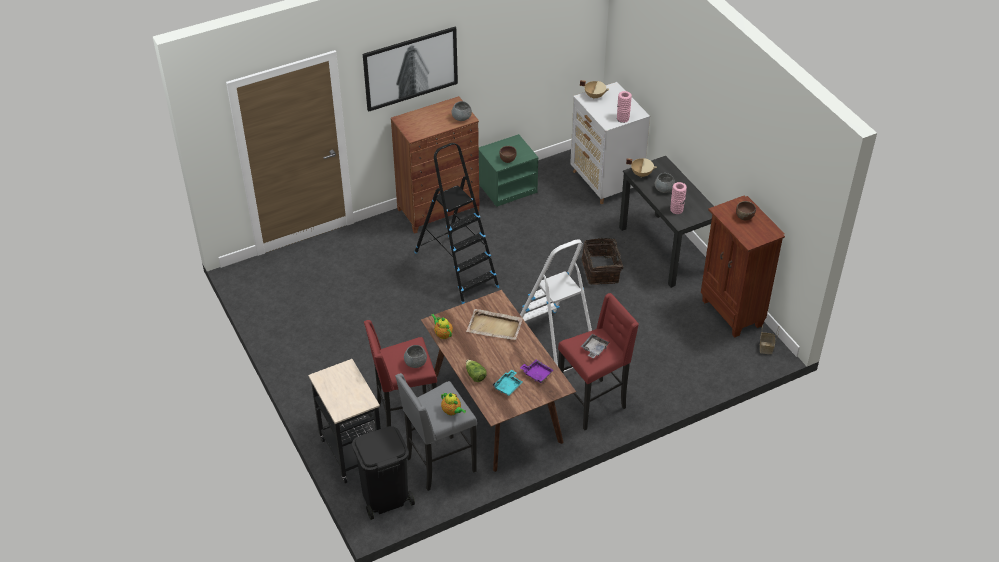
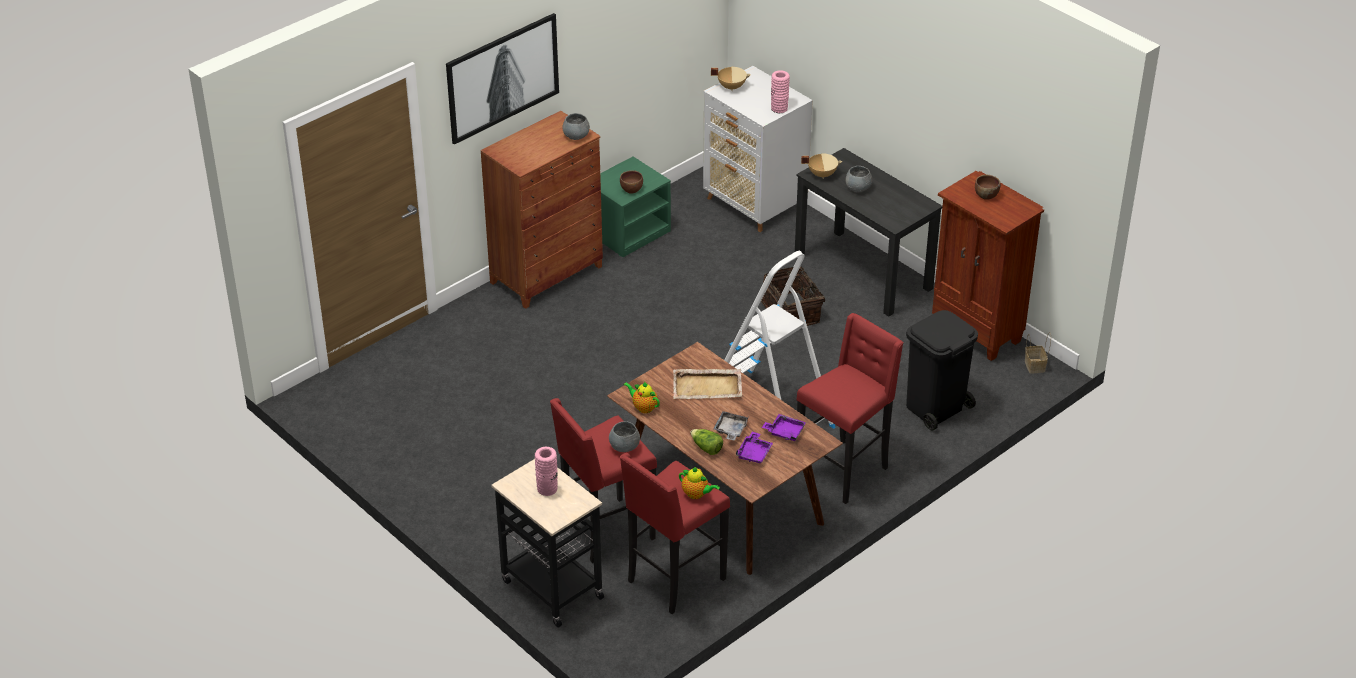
camera: 15 degrees left, 5 degrees down
(385, 498) = (619, 634): black trash can -> black trash can (935, 407)
(439, 465) = (674, 581): grey stool -> red stool
(456, 269) = (601, 343): black step ladder -> none
(508, 386) = (754, 453): turquoise tray -> purple tray
(594, 349) = (847, 389): grey tray -> grey tray (730, 430)
(676, 209) = (884, 209): pink vase -> pink vase (547, 488)

